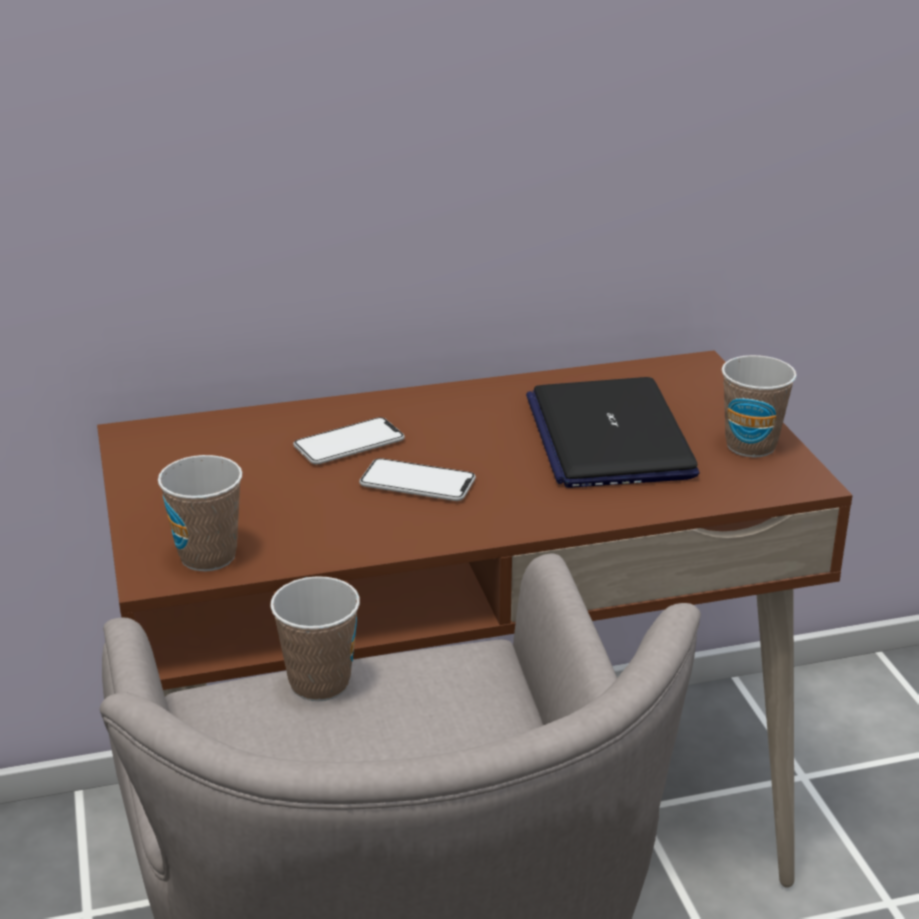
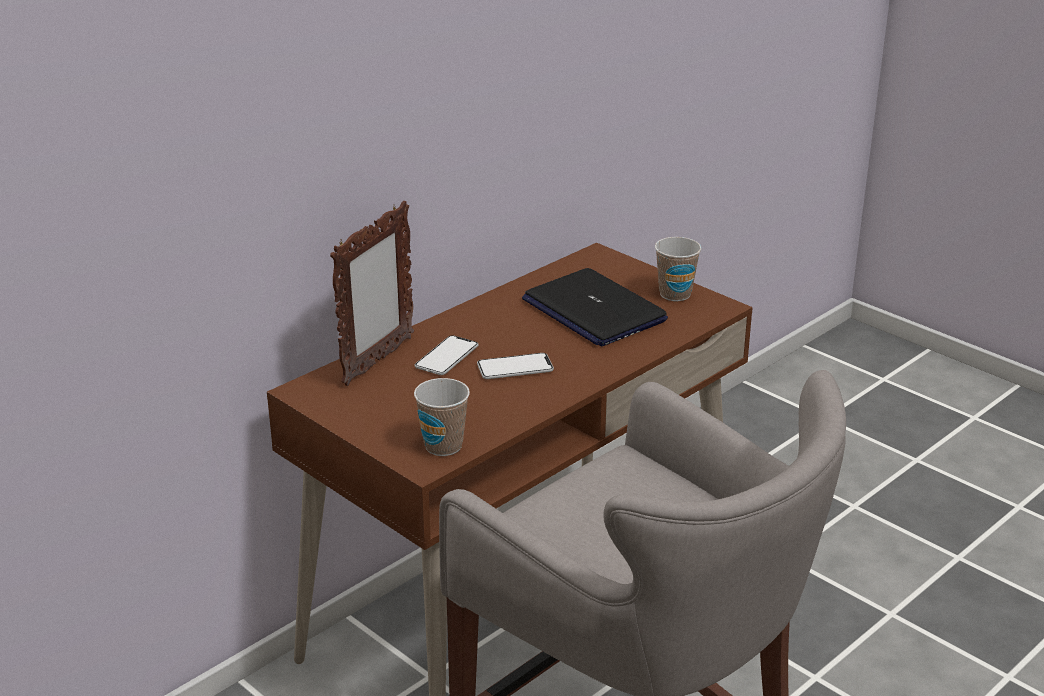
camera: 30 degrees left, 0 degrees up
(261, 425) = (377, 361): none -> picture frame
(319, 683) = (559, 498): cup -> none

